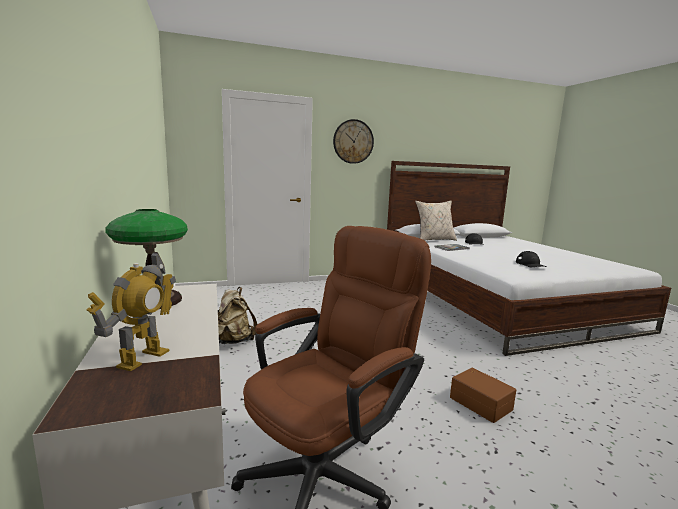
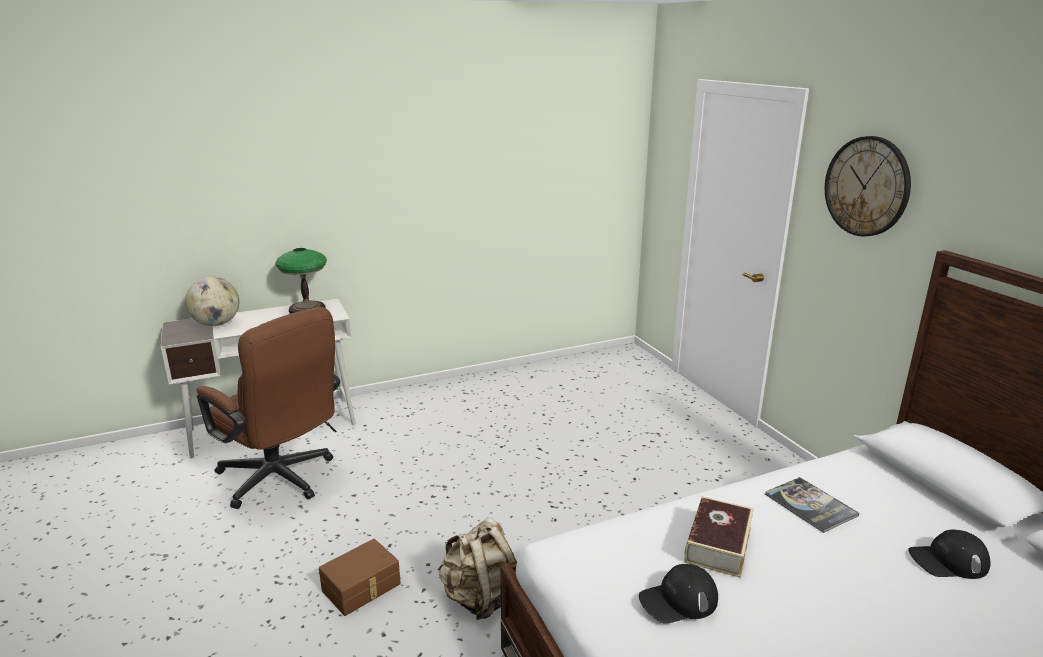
camera: 85 degrees right, 10 degrees up
(142, 358) = (217, 324): toy robot -> globe
(233, 341) = (494, 405): beige backpack -> beige backpack (480, 598)
(434, 240) = (912, 489): beige pillow -> none
(490, 257) = (718, 544): none -> book

